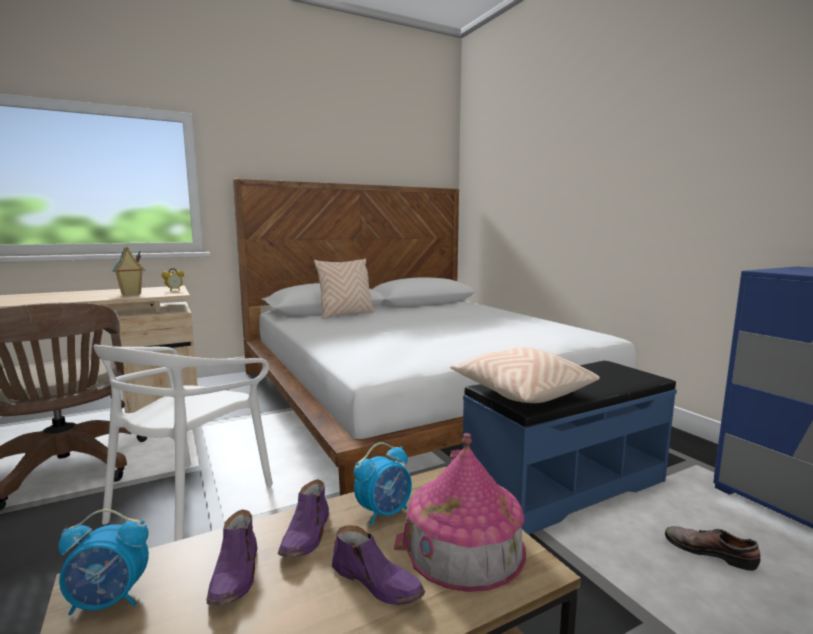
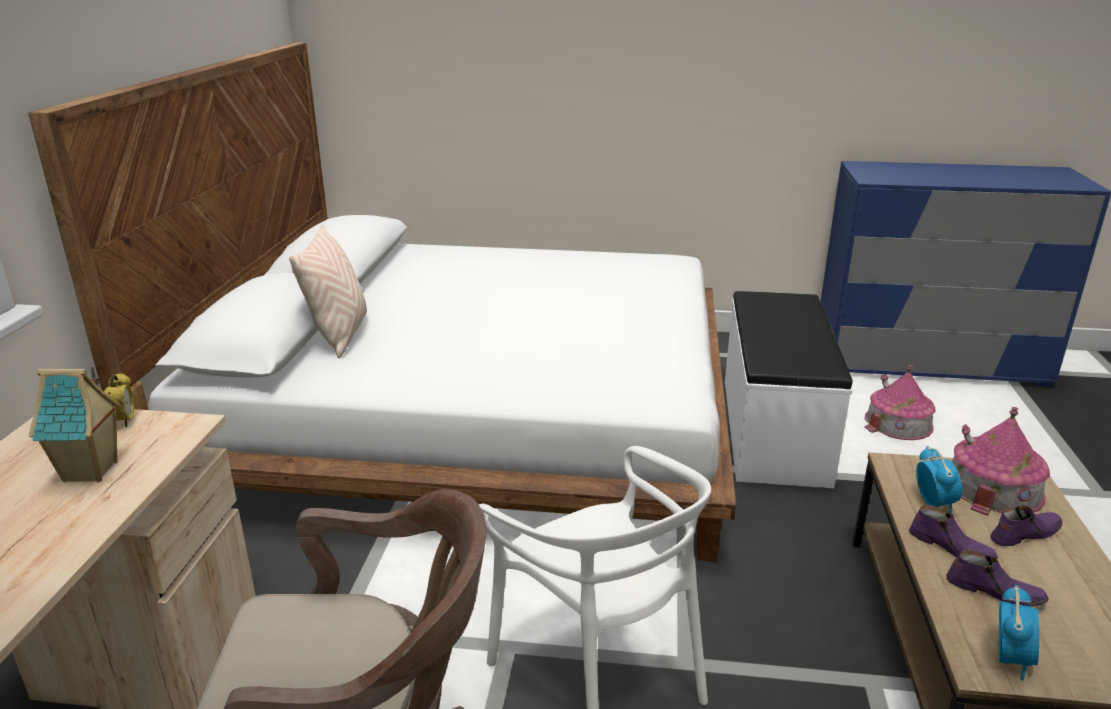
camera: 55 degrees left, 15 degrees up
(521, 392) = (794, 358): beige pillow -> none
(563, 484) = (771, 429): blue bench -> white bench
(709, 551) = (898, 423): shoe -> toy house

